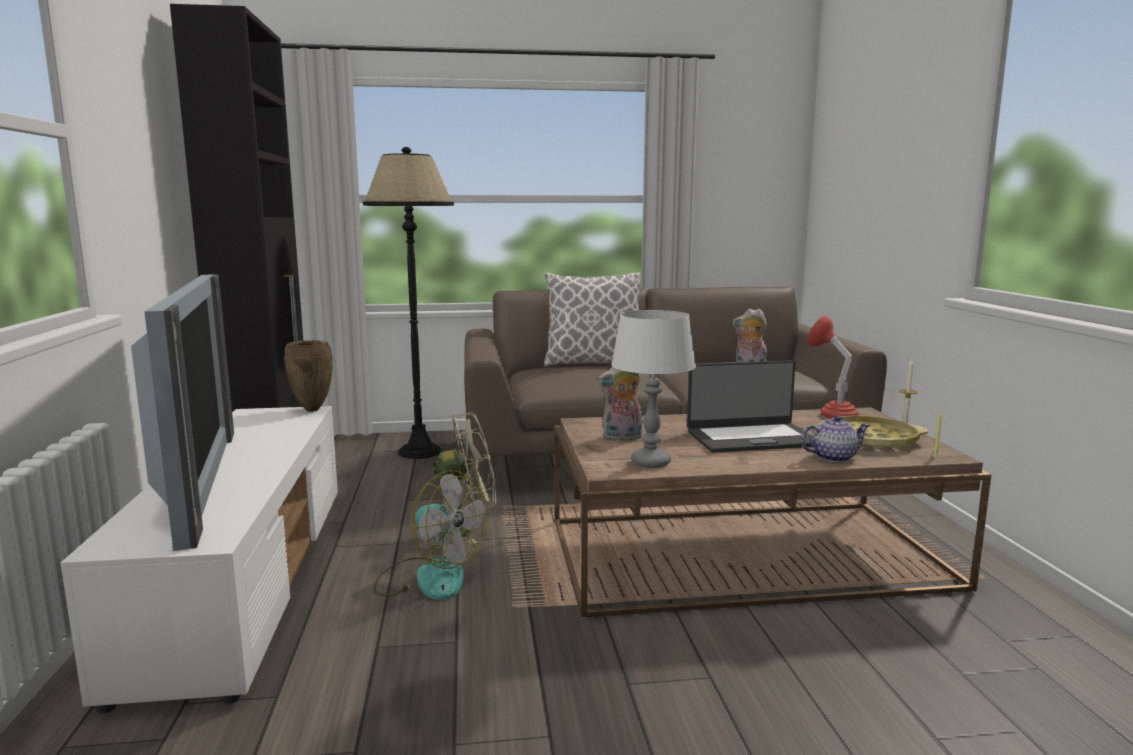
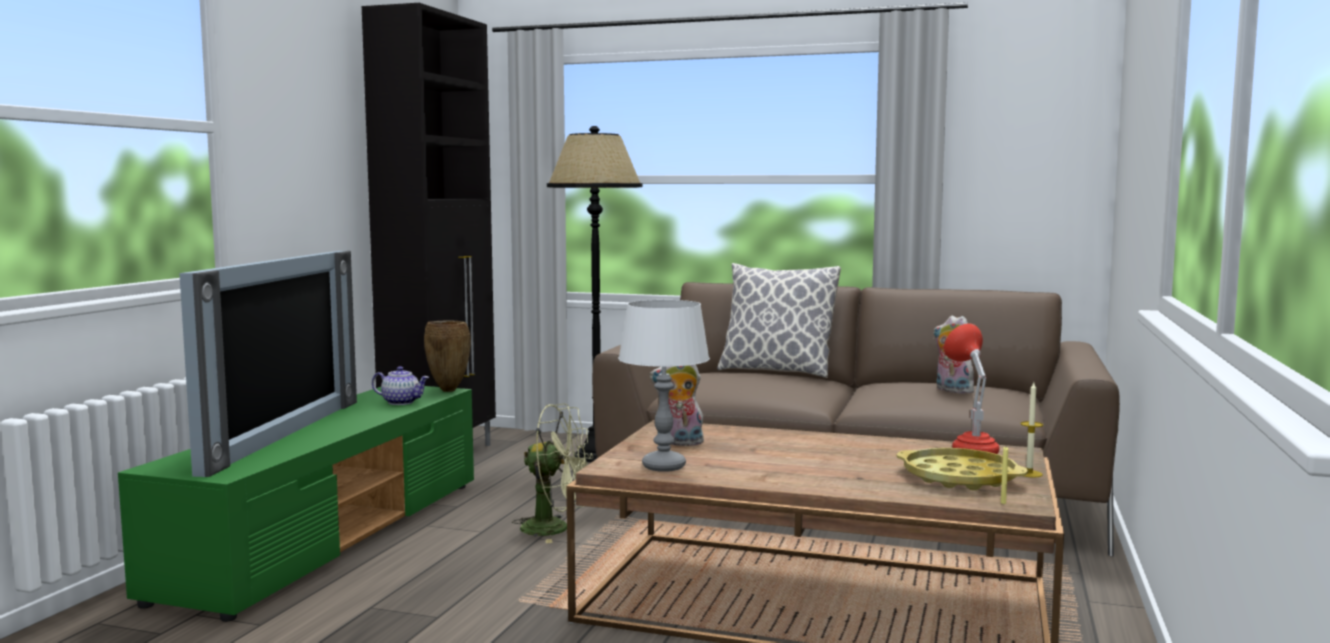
camera: 25 degrees right, 5 degrees down
(245, 577) = (330, 536): white tv stand -> green tv stand
(429, 577) = (475, 564): fan -> none
(751, 438) = (817, 459): laptop -> none
(833, 457) = (873, 487): teapot -> teapot (401, 402)

